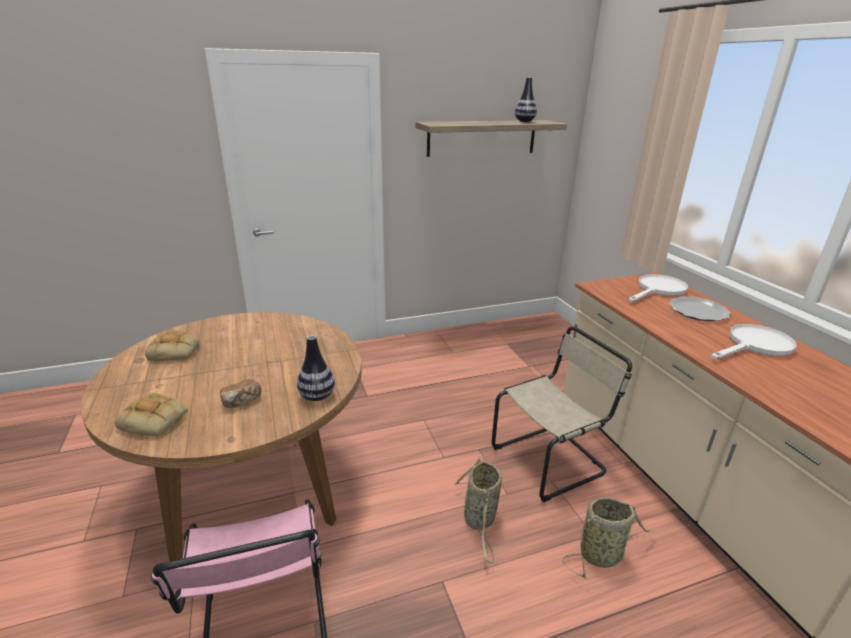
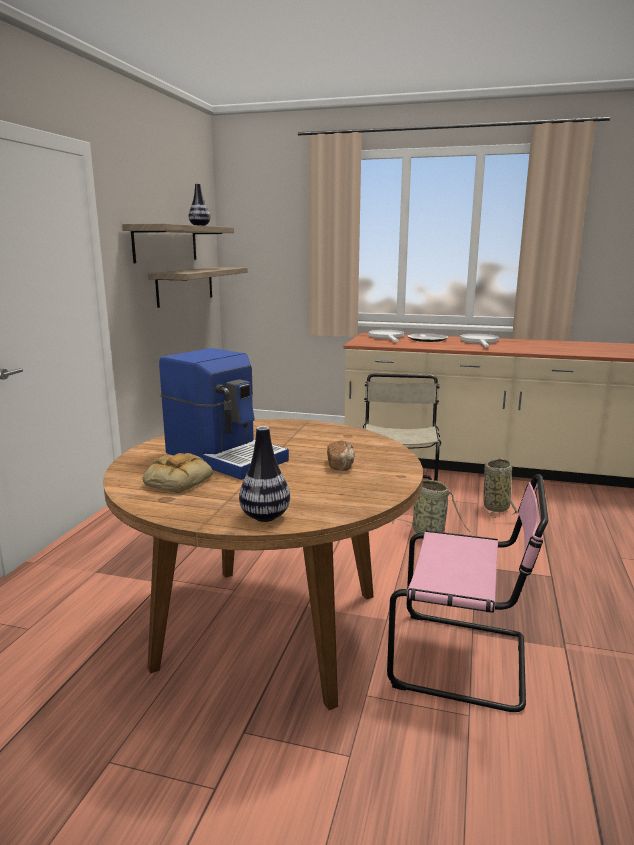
camera: 55 degrees left, 10 degrees down
(155, 420) = (326, 500): bread -> none
(236, 349) = (226, 456): none -> coffee machine
(317, 396) = (371, 442): vase -> vase (265, 517)
(508, 178) = (185, 286): none -> shelf

